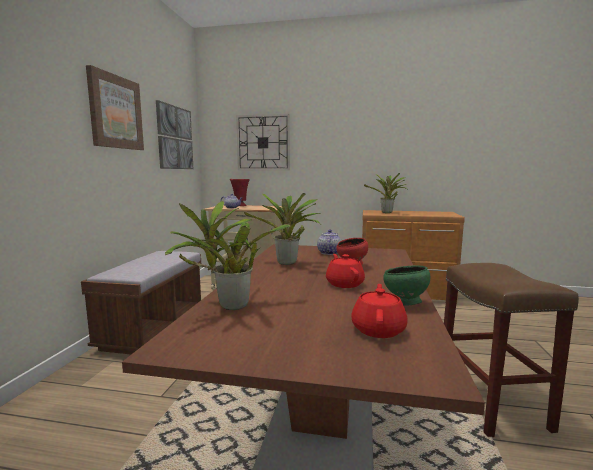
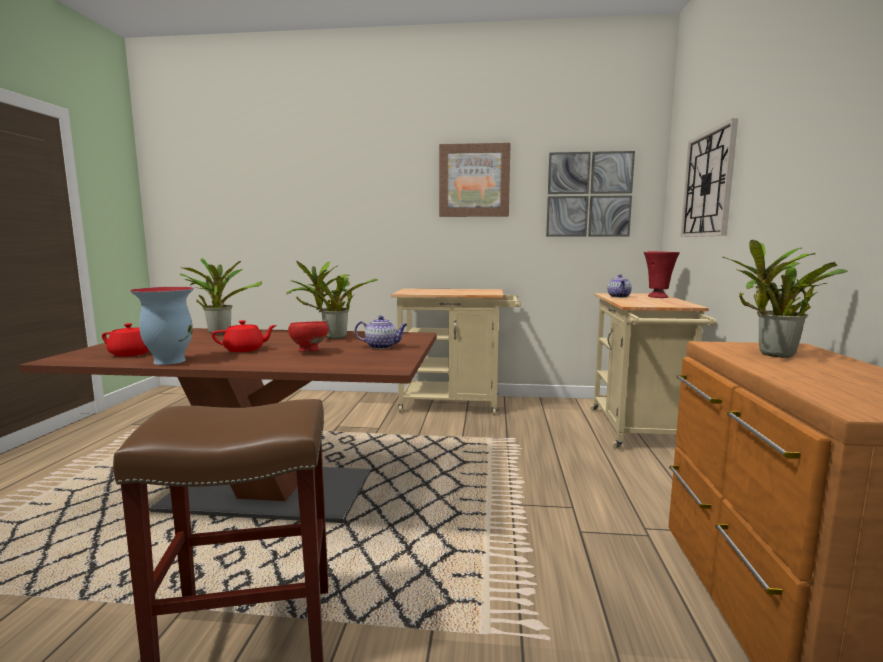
camera: 85 degrees right, 0 degrees up
(154, 329) = (456, 404): brown bench -> beige cart
(405, 304) = (168, 361): green bowl -> vase

